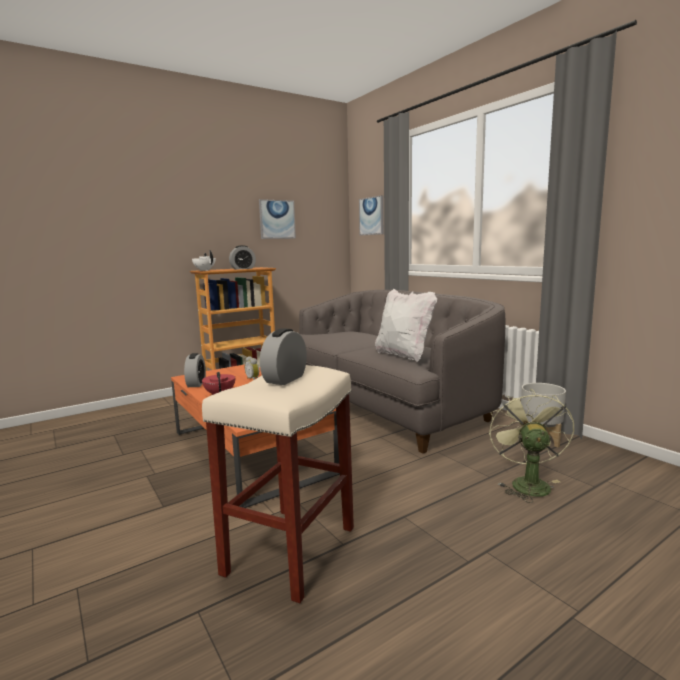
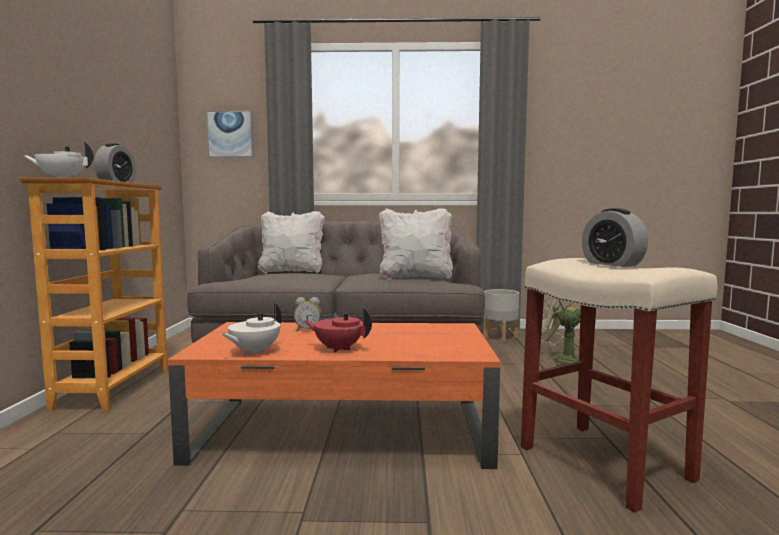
camera: 55 degrees left, 5 degrees down
(196, 384) = (254, 351): alarm clock -> white teapot
(277, 219) = (118, 115): picture -> none
(371, 332) = (292, 272): none -> white pillow

